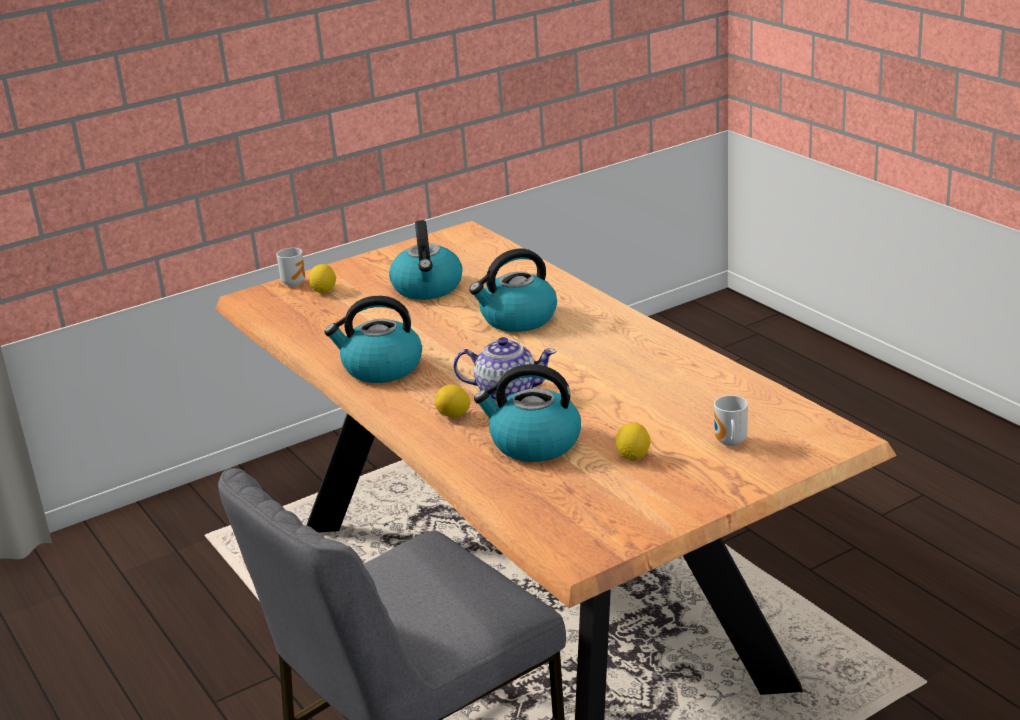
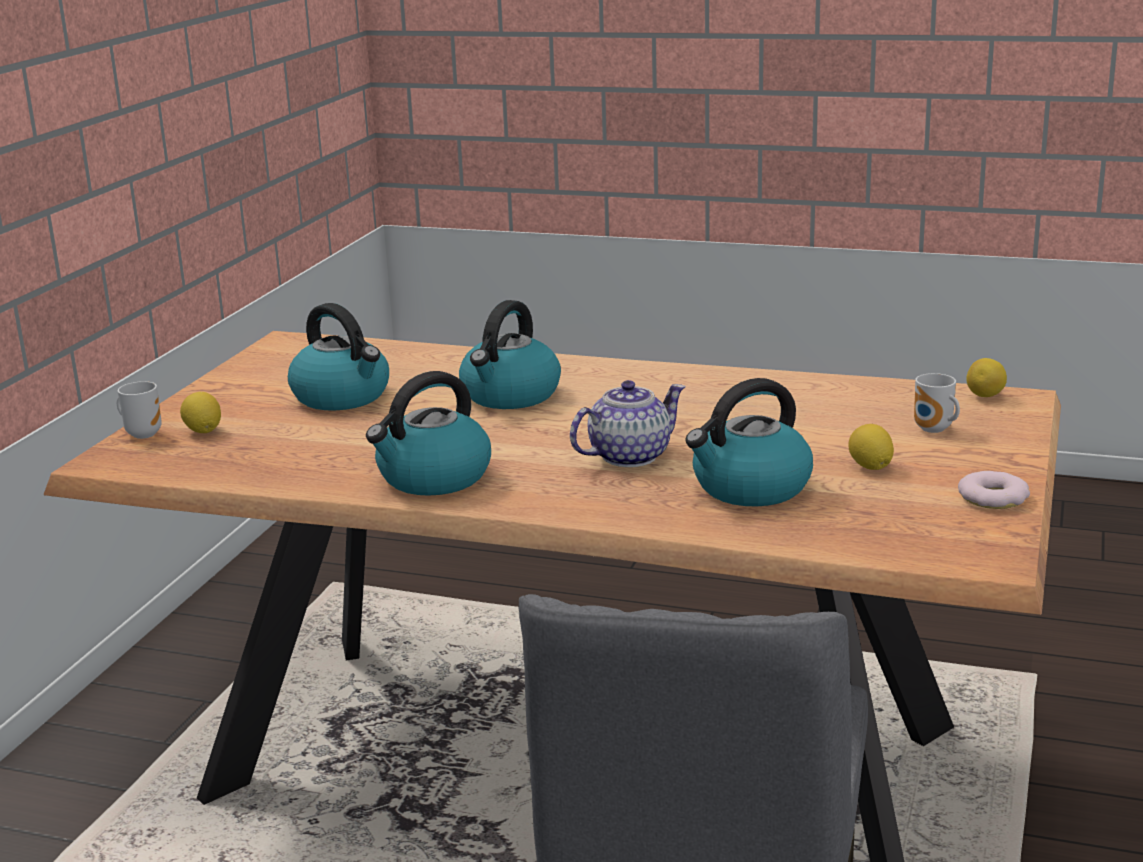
camera: 40 degrees left, 5 degrees down
(454, 415) = (611, 492): lemon -> lemon (985, 396)
(666, 511) = (993, 497): none -> donut

